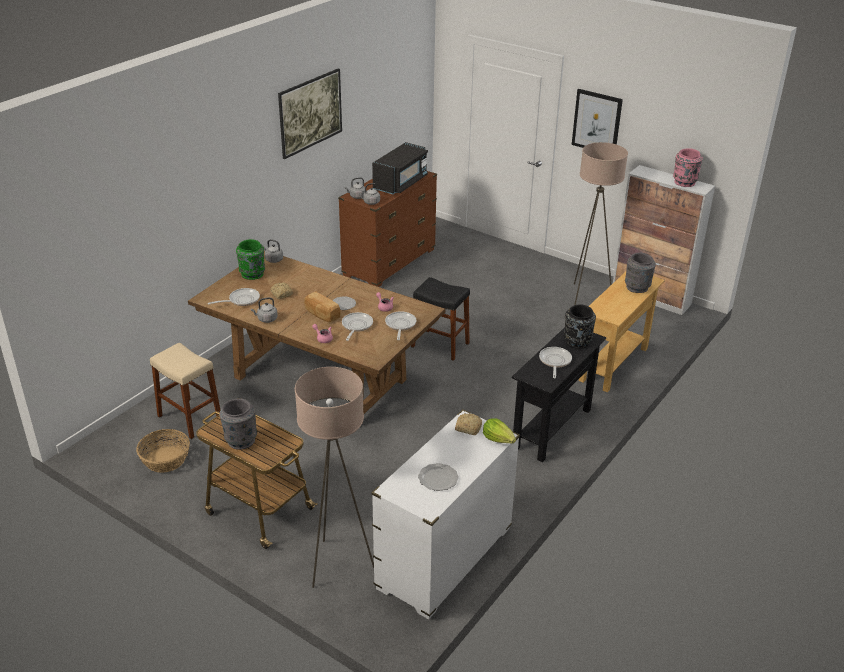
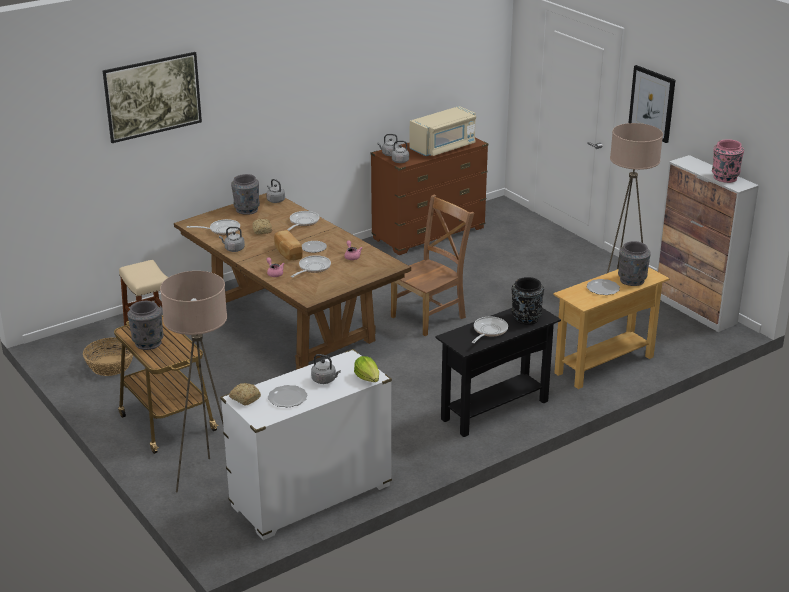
camera: 20 degrees right, 5 degrees down
(252, 274) = (246, 210): green vase -> grey vase
(311, 128) = (340, 75): picture -> picture (154, 114)
(400, 325) = (355, 274): frying pan -> frying pan (303, 222)
(401, 183) = (443, 147): black microwave -> beige microwave
(440, 345) = (430, 316): black stool -> brown chair
(460, 450) = (325, 380): none -> grey kettle
(467, 428) = (346, 364): bread -> bread (245, 398)
(620, 300) = (603, 288): none -> plate

